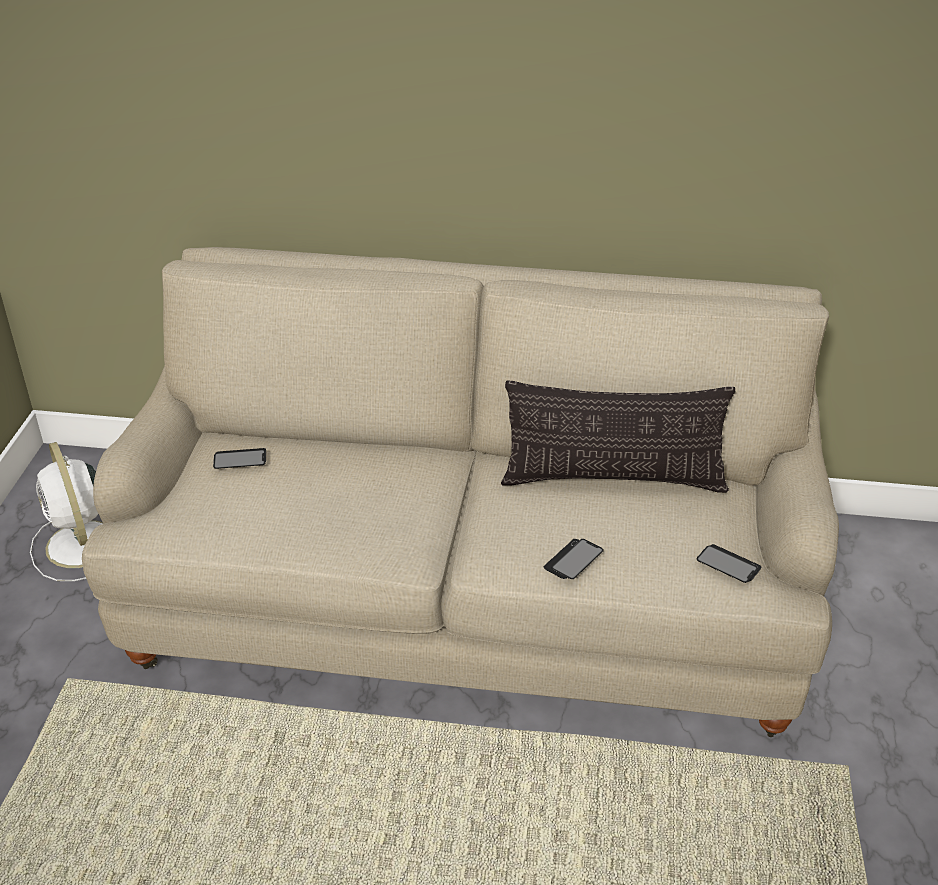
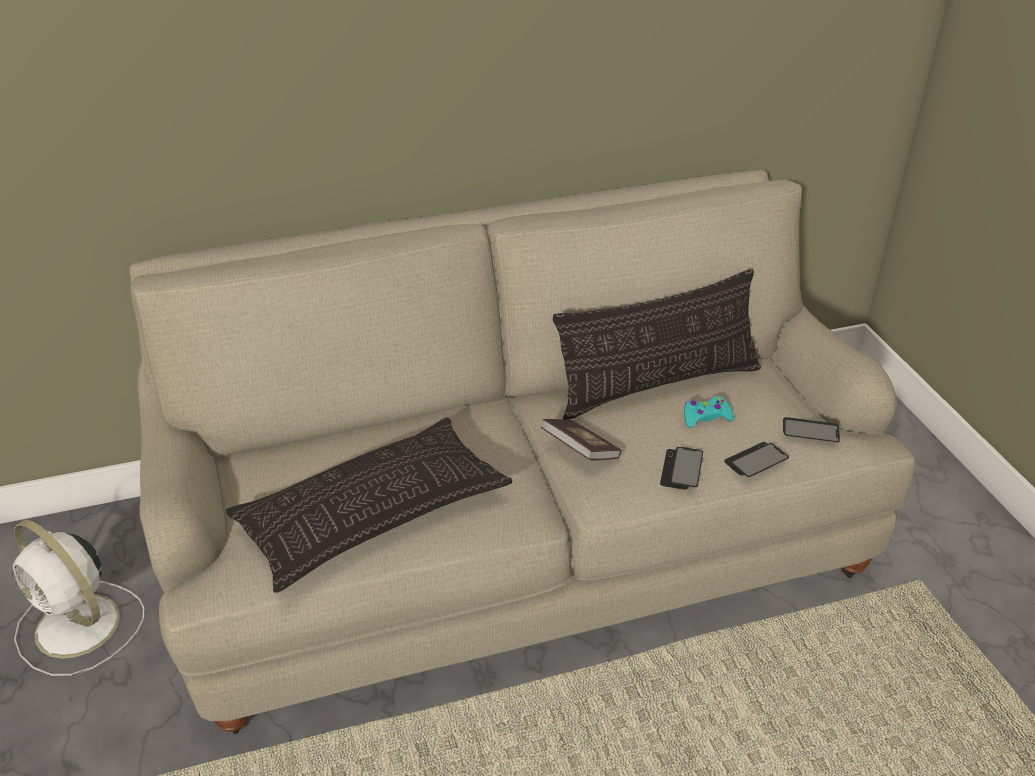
camera: 25 degrees left, 0 degrees up
(240, 460) = (289, 473): phone -> phone (756, 461)
(283, 513) = (373, 513): none -> pillow
(493, 516) = (580, 451): none -> book
(635, 521) = (706, 417): none -> turquoise game controller

